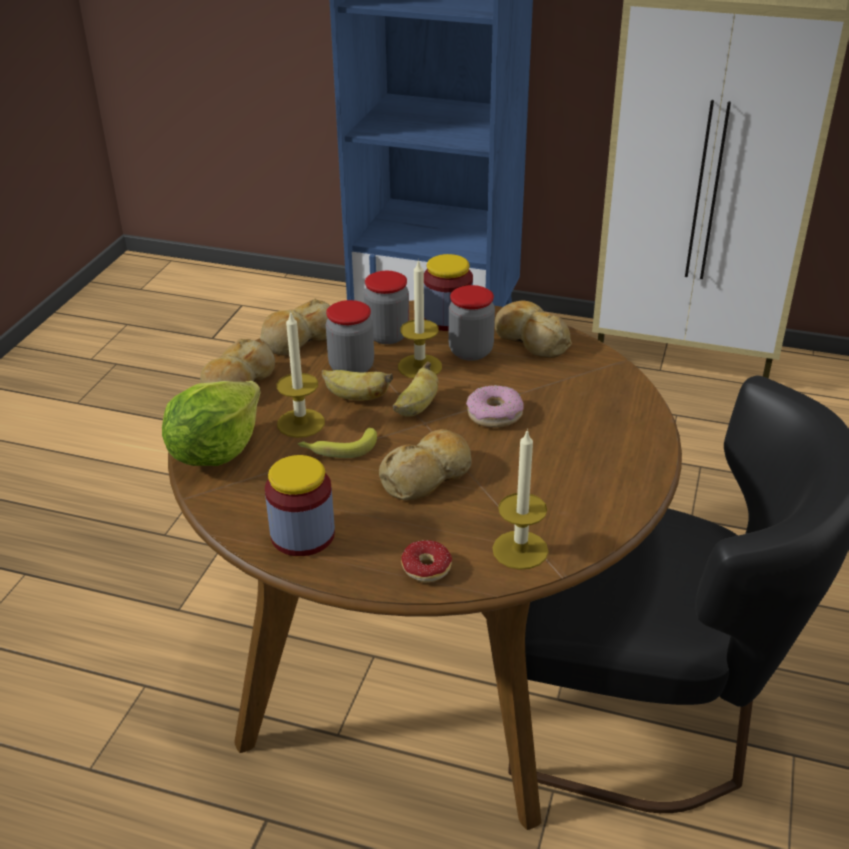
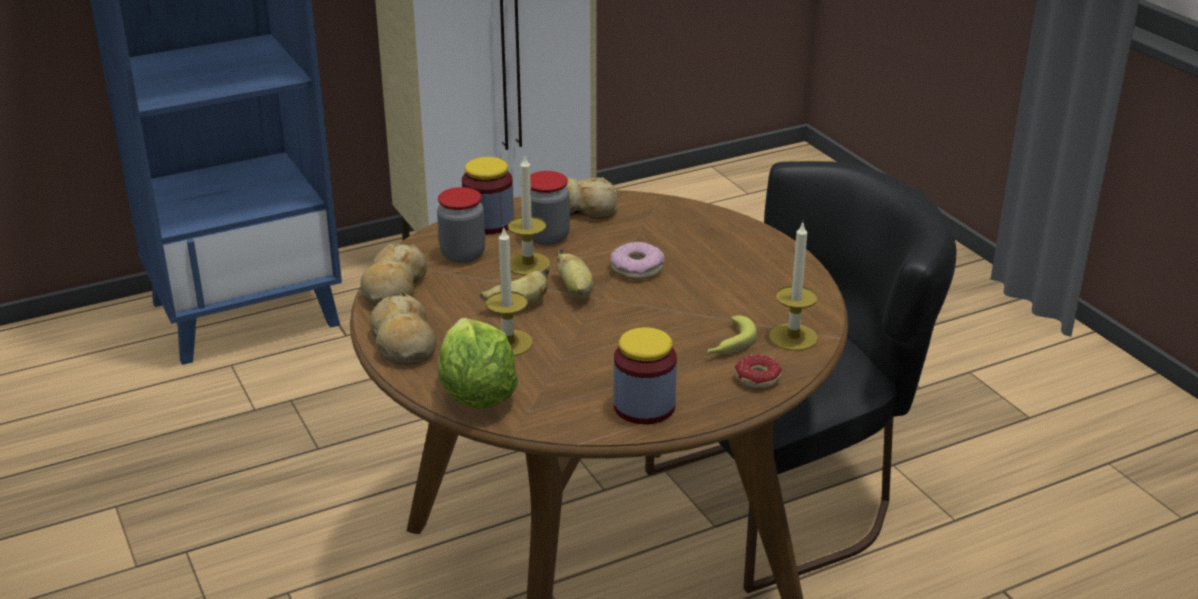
camera: 45 degrees left, 5 degrees down
(338, 448) = (567, 344): banana -> banana (728, 344)
(351, 367) = (476, 289): jar -> none
(428, 476) = (662, 328): bread -> none

